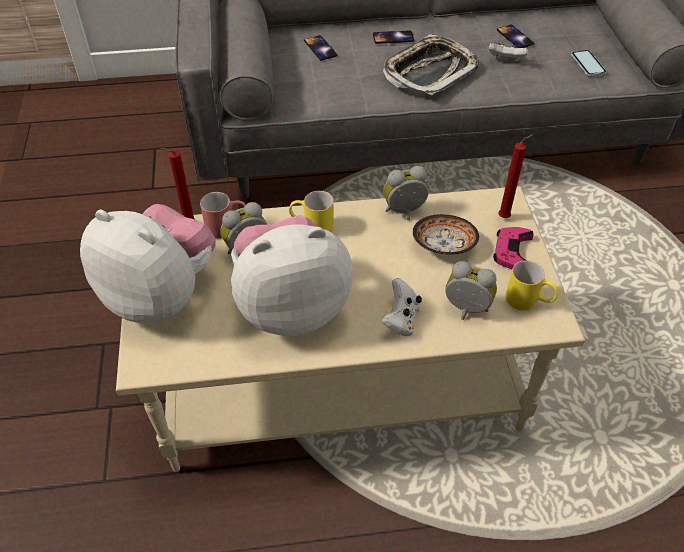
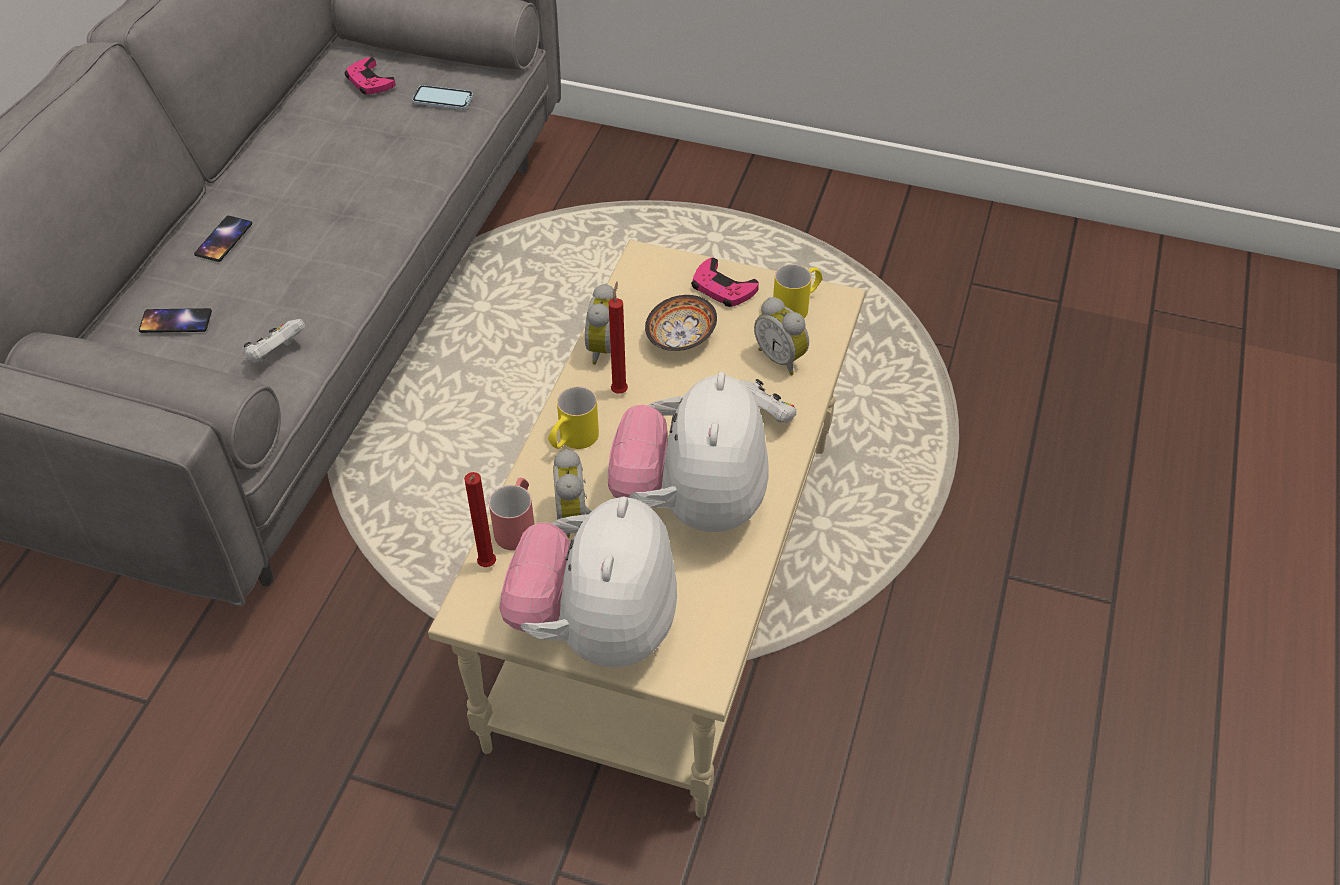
camera: 65 degrees left, 0 degrees up
(161, 295) = (596, 628): plush toy -> plush toy turned 45 degrees counterclockwise
(430, 71) = (334, 234): tray -> none
(466, 310) = (782, 358): alarm clock -> alarm clock turned 90 degrees counterclockwise
(505, 217) = (670, 271): red candle -> red candle (620, 390)
(506, 61) = (374, 159): white game controller -> white game controller (276, 354)
(515, 37) = (333, 131): phone -> none
(573, 32) = (369, 81): none -> pink game controller

